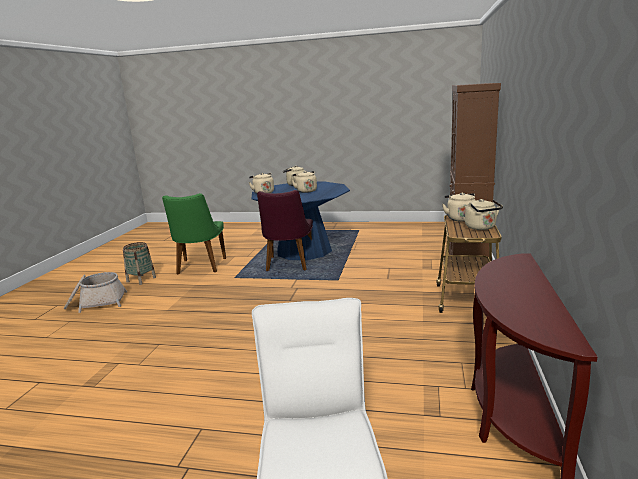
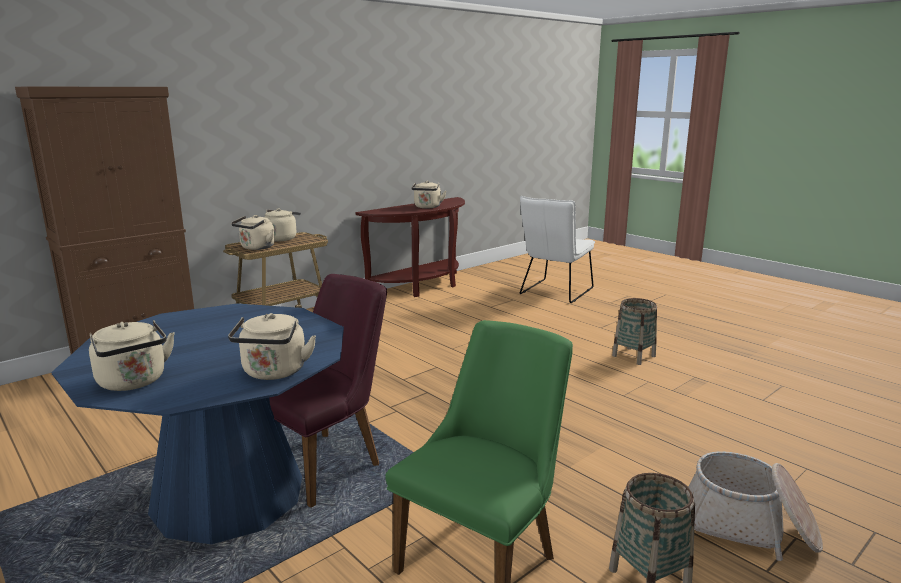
camera: 145 degrees left, 0 degrees up
(153, 391) = (633, 356): none -> basket
(305, 191) = (208, 340): beige kettle -> beige kettle (427, 207)

